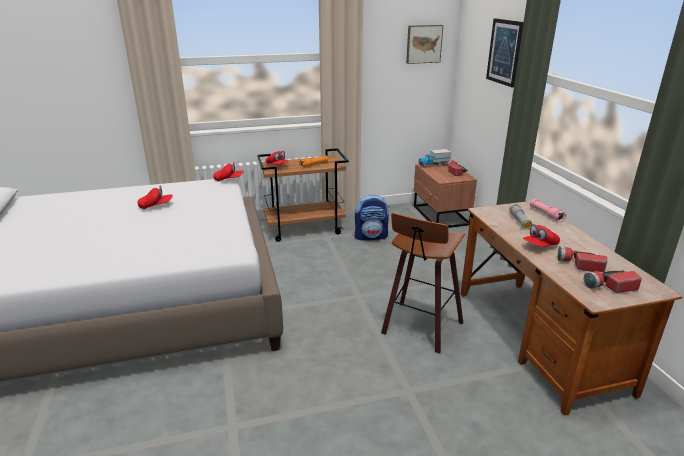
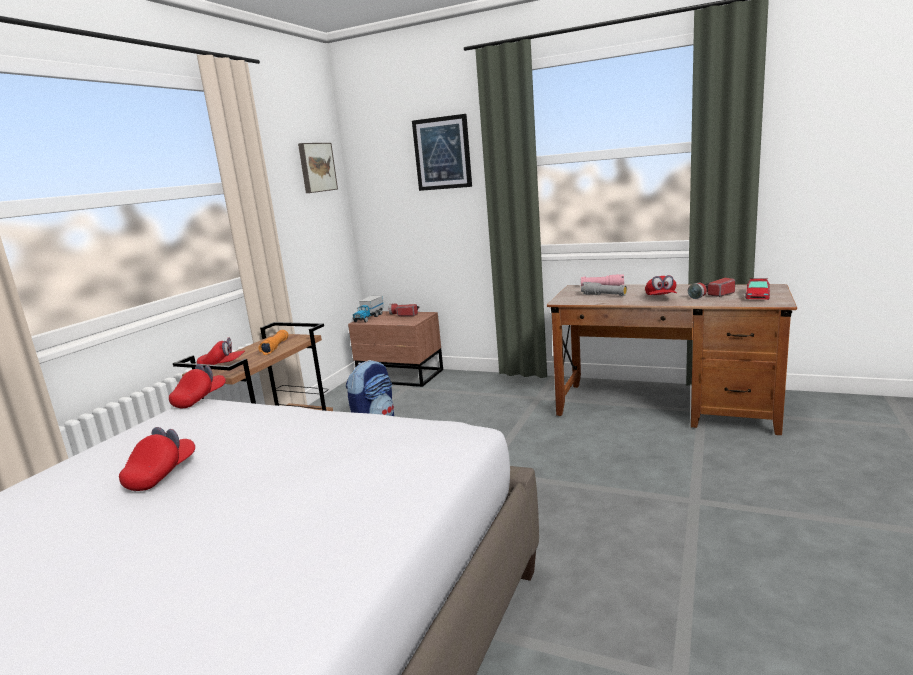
camera: 50 degrees left, 10 degrees down
(420, 328) = (591, 456): stool -> none
(609, 287) = (757, 295): flashlight -> toy car

